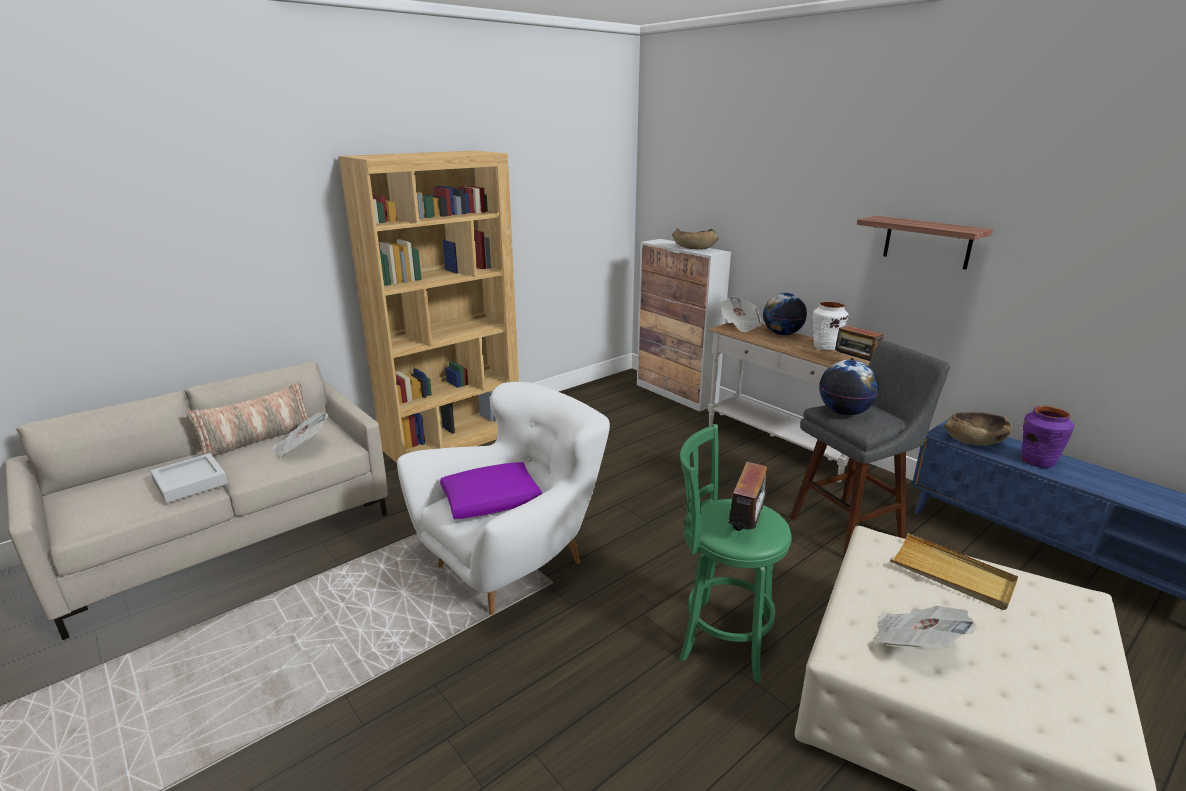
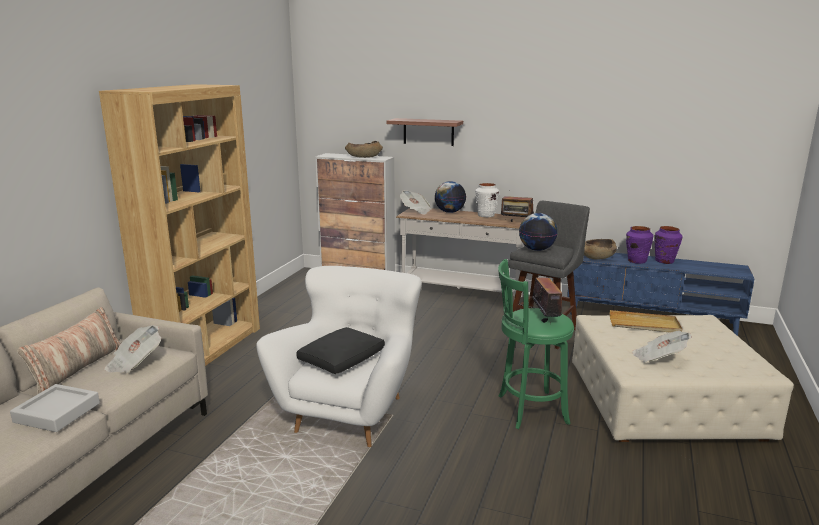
camera: 30 degrees left, 5 degrees down
(490, 502) = (341, 360): purple pillow -> black pillow
(927, 242) = (543, 135): shelf -> shelf (428, 132)
(1092, 473) = (665, 261): none -> purple vase

